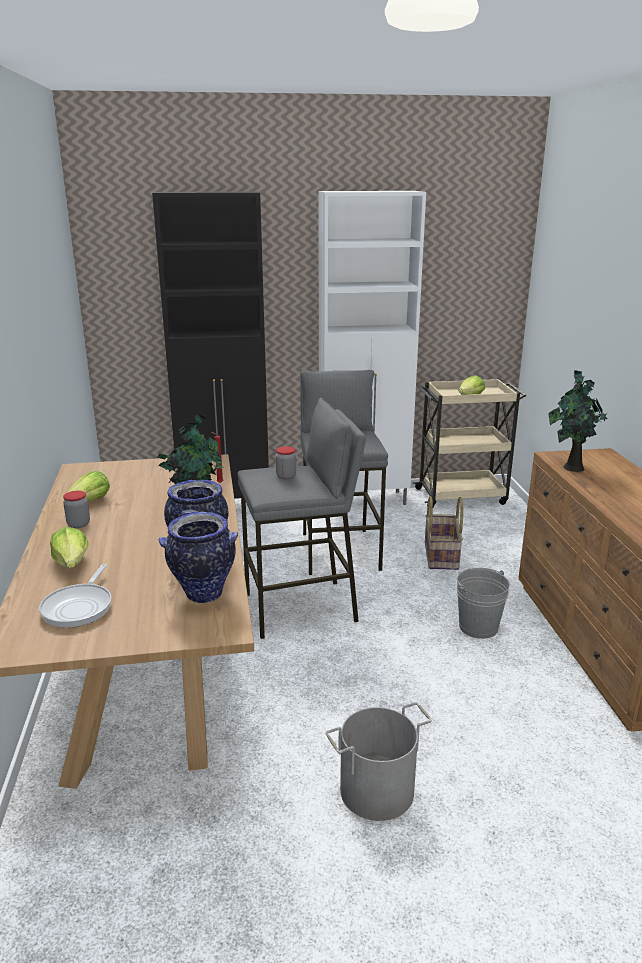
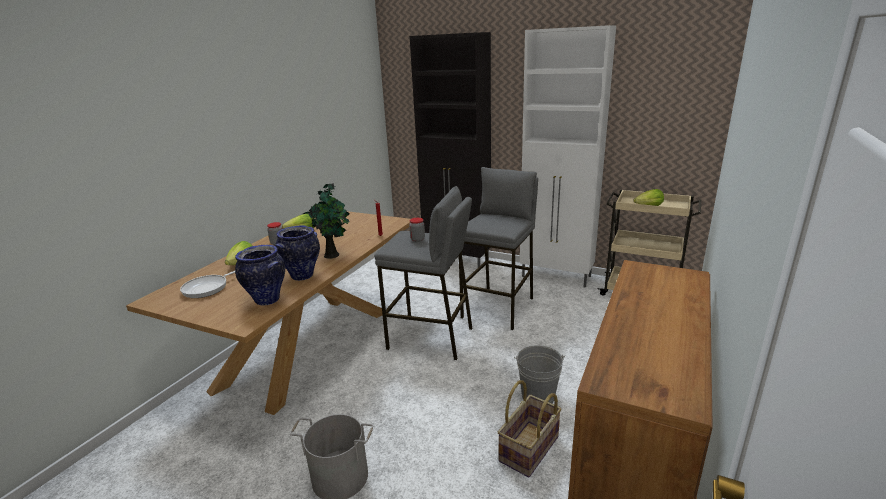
camera: 35 degrees right, 0 degrees up
(442, 556) = (571, 333): basket -> basket (530, 449)
(571, 467) = (637, 279): potted plant -> none

